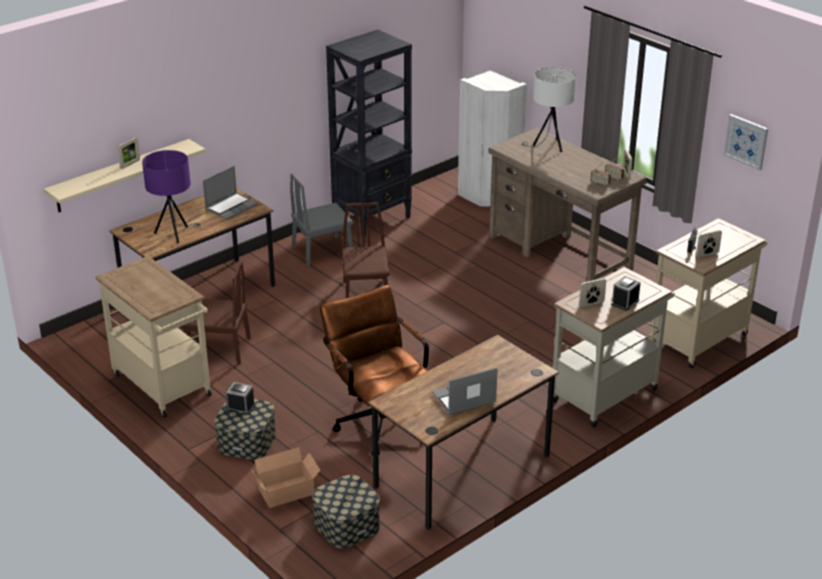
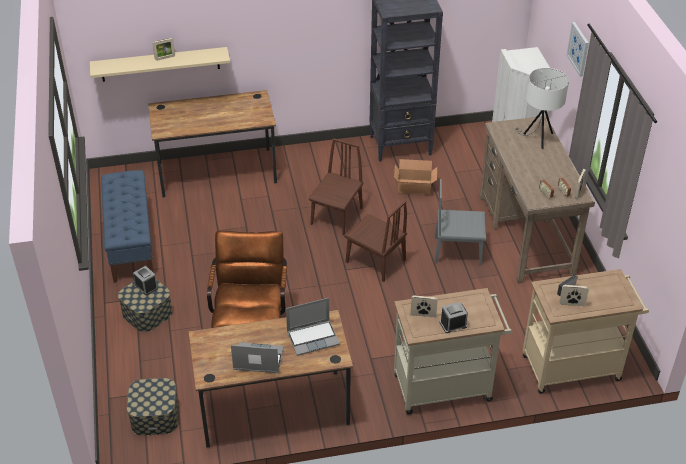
camera: 30 degrees right, 10 degrees up
(164, 387) = (131, 243): beige cart -> blue bench
(175, 234) = (188, 123): purple table lamp -> none
(218, 349) = (192, 224): brown chair -> brown chair (375, 261)
(231, 207) = (248, 111): laptop -> laptop (313, 338)
(288, 492) = (139, 369): cardboard box -> cardboard box (415, 187)
(322, 251) = (337, 163): grey chair -> grey chair (458, 251)
(746, 141) = (665, 208): picture -> picture (578, 49)

